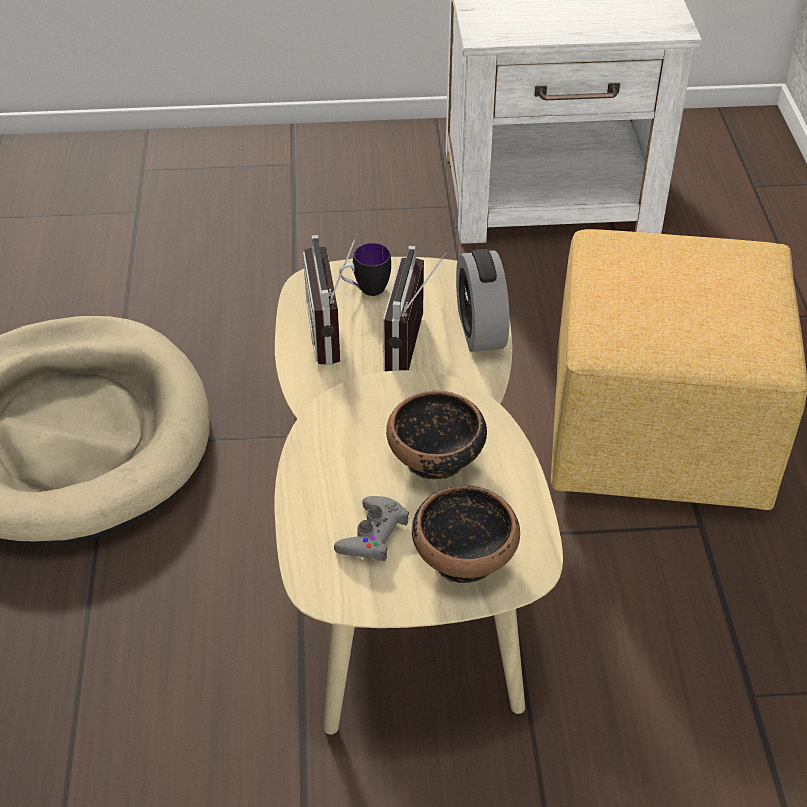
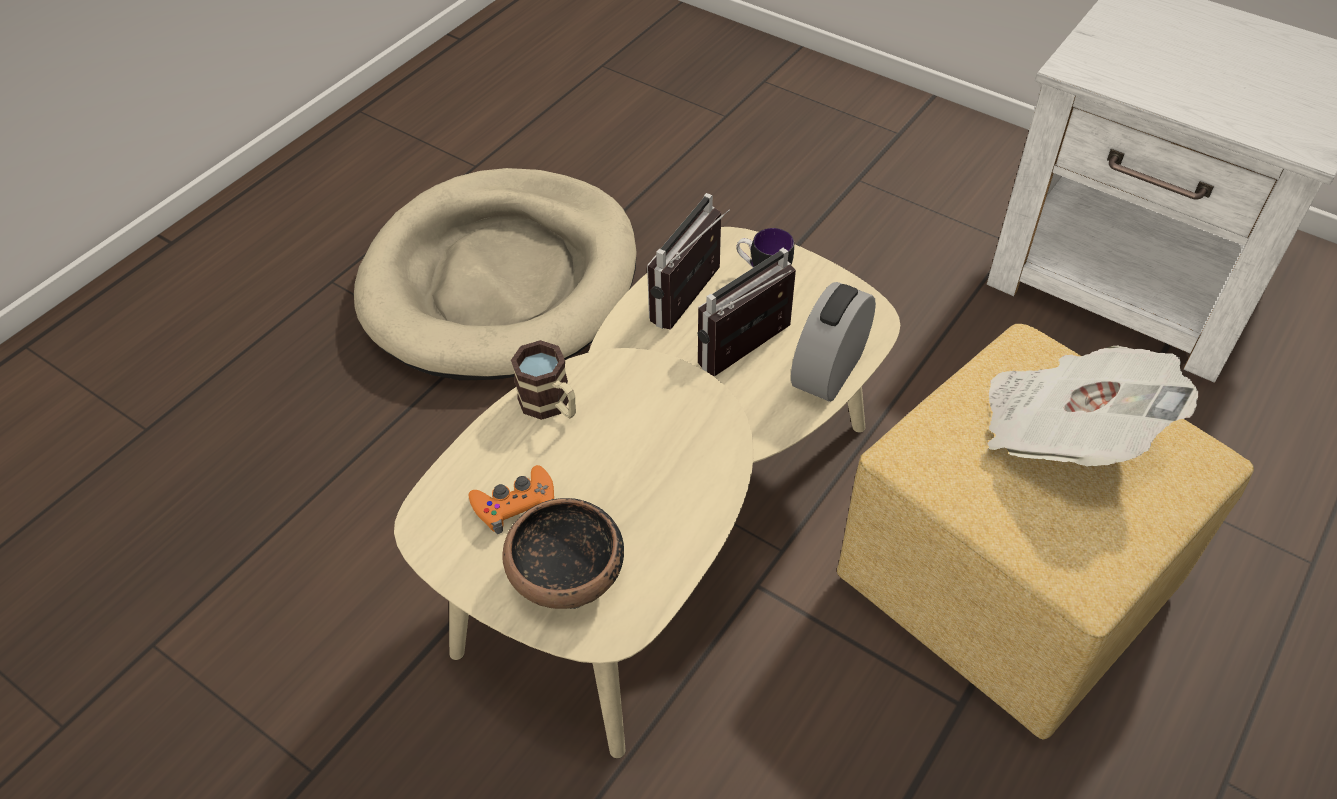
camera: 40 degrees right, 5 degrees up
(323, 455) = (551, 405): none -> mug
(373, 535) = (515, 504): grey game controller -> orange game controller
(435, 458) = (640, 468): bowl -> none
(677, 280) = (1066, 432): none -> newspaper

